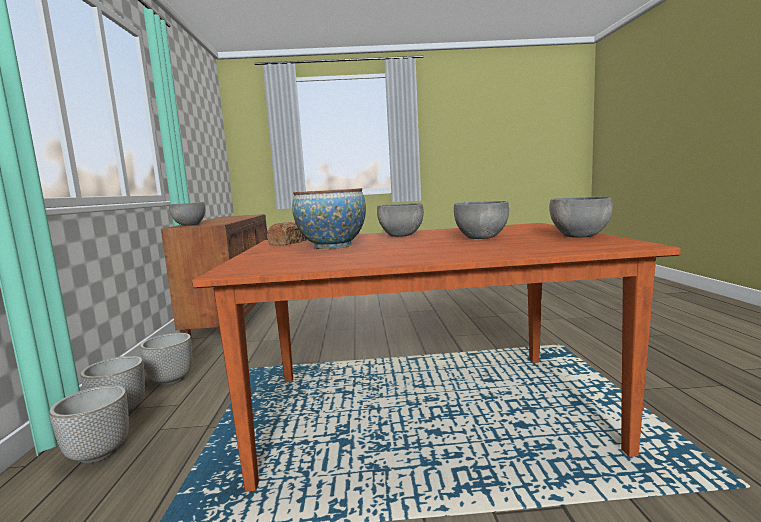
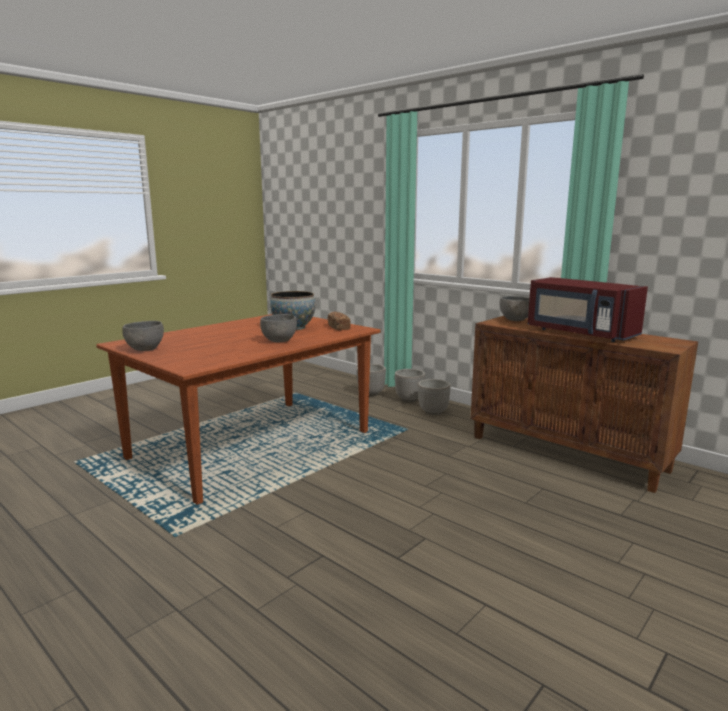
camera: 135 degrees right, 5 degrees up
(231, 219) = (579, 333): none -> red microwave
(481, 238) = (211, 342): grey bowl -> none

